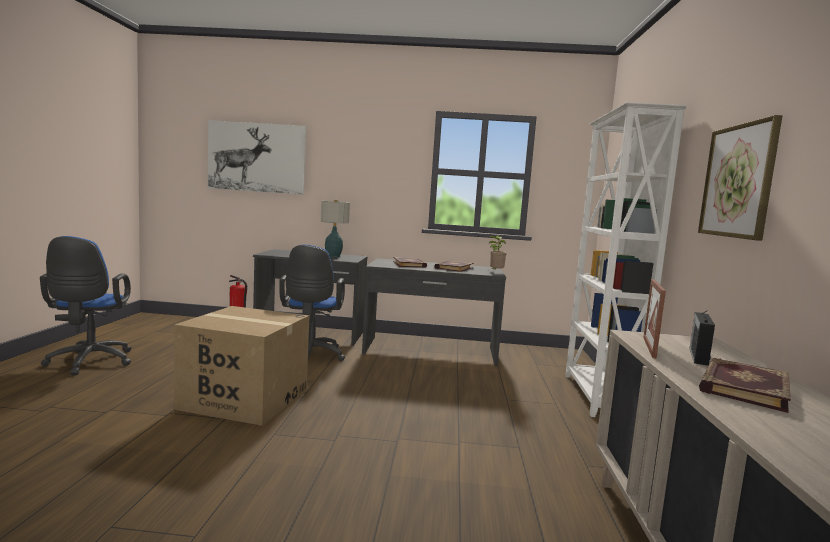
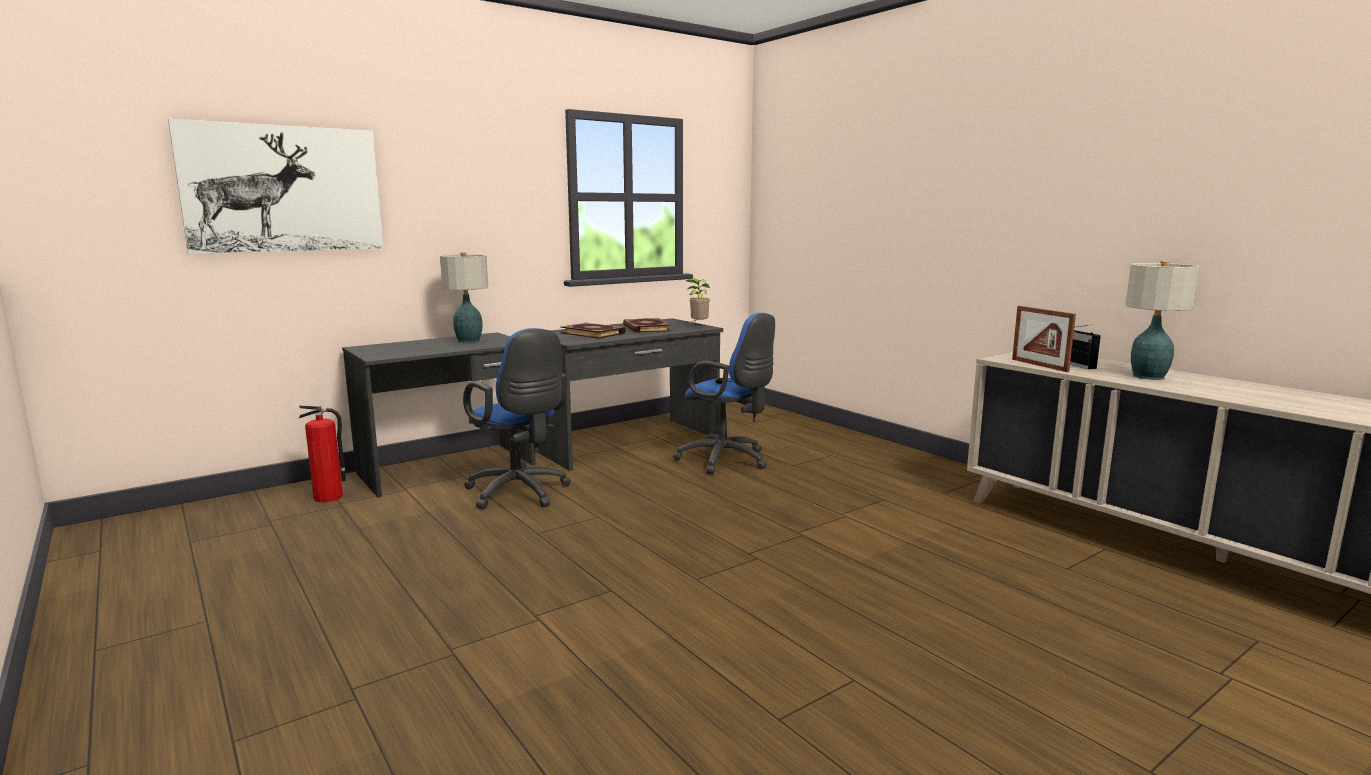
camera: 40 degrees left, 5 degrees up
(89, 363) = (220, 622): blue office chair -> blue office chair (727, 460)
(244, 399) = (576, 565): cardboard box -> none
(598, 396) = (844, 437): white bookcase -> none
(738, 181) = (1028, 209): picture -> none
(742, 387) = (1147, 376): book -> table lamp

